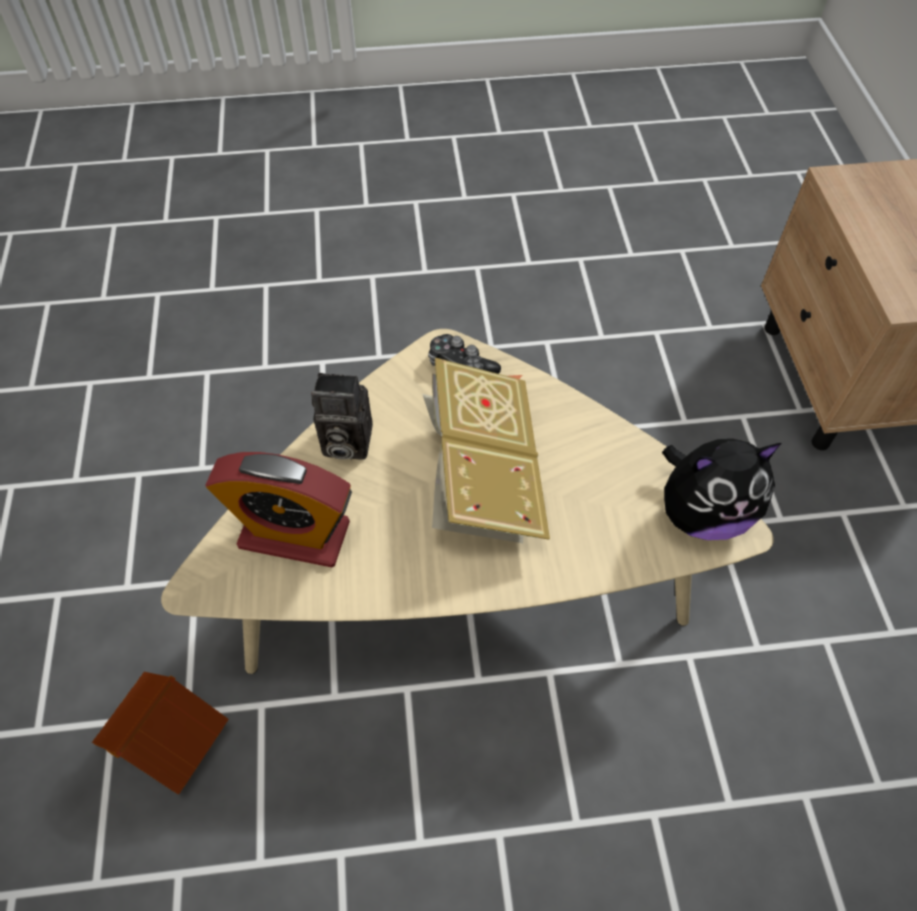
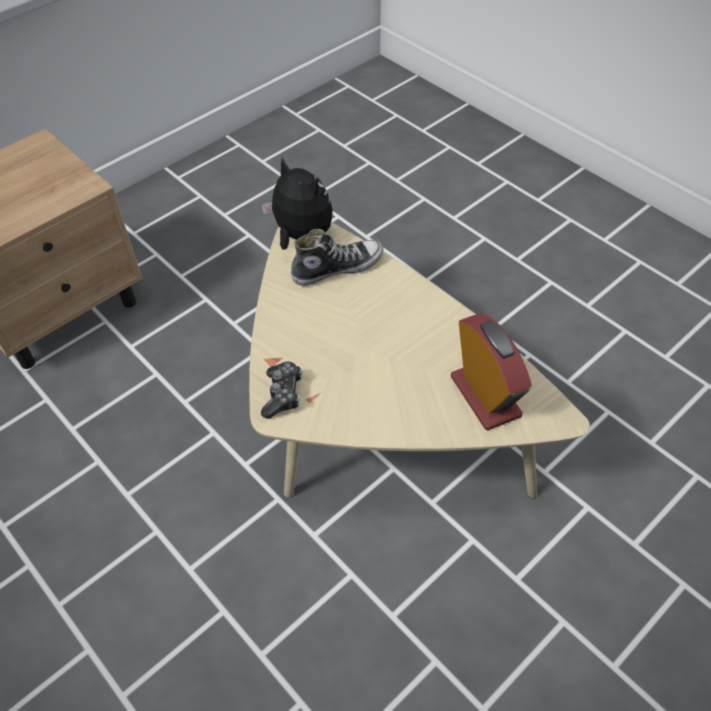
camera: 125 degrees left, 5 degrees down
(166, 739) = (610, 505): toy house -> none
(344, 443) = (401, 416): camera -> none
(481, 477) = (361, 334): book -> none
(611, 518) = (337, 268): none -> shoe

